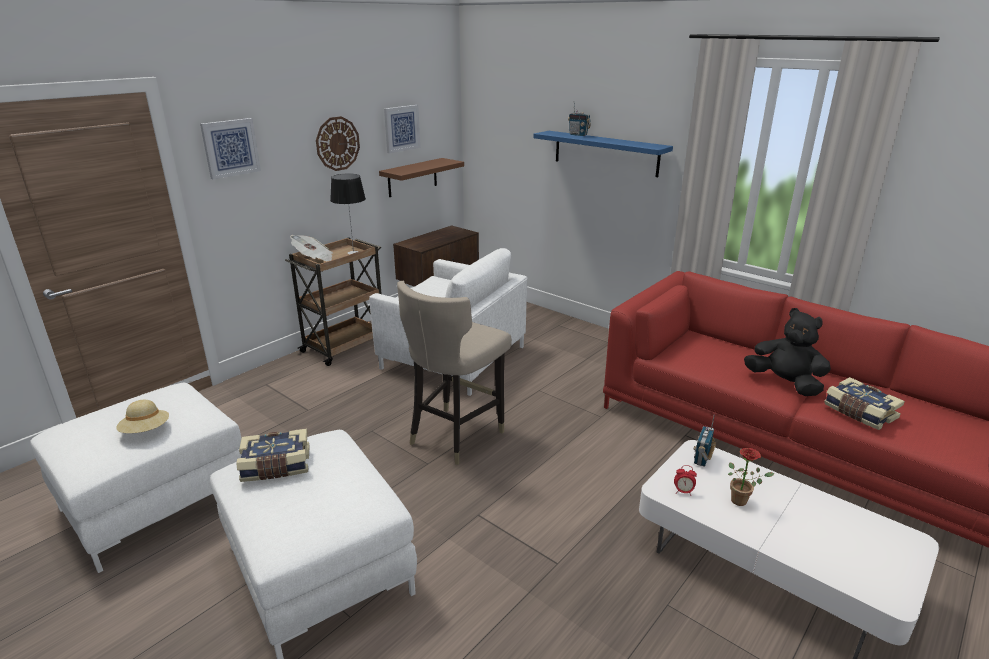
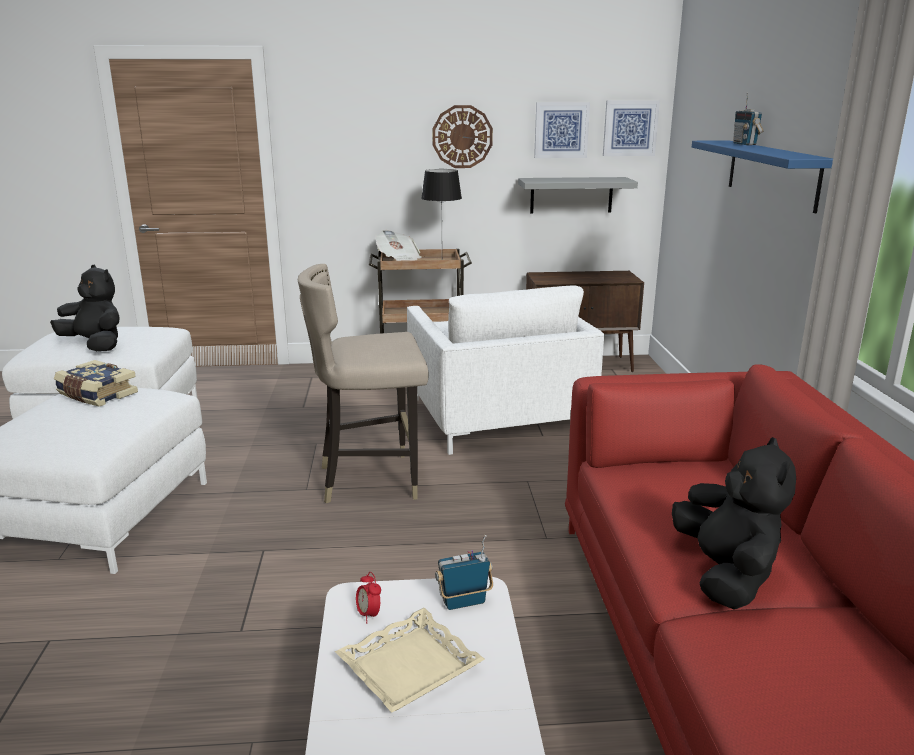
camera: 45 degrees right, 5 degrees down
(146, 431) = (95, 345): beige hat -> black plush toy
(230, 148) = (329, 124): picture -> picture (630, 128)
(412, 177) = (571, 195): brown shelf -> grey shelf
(742, 501) = (410, 668): potted plant -> beige tray
(859, 412) = (763, 670): book -> none

